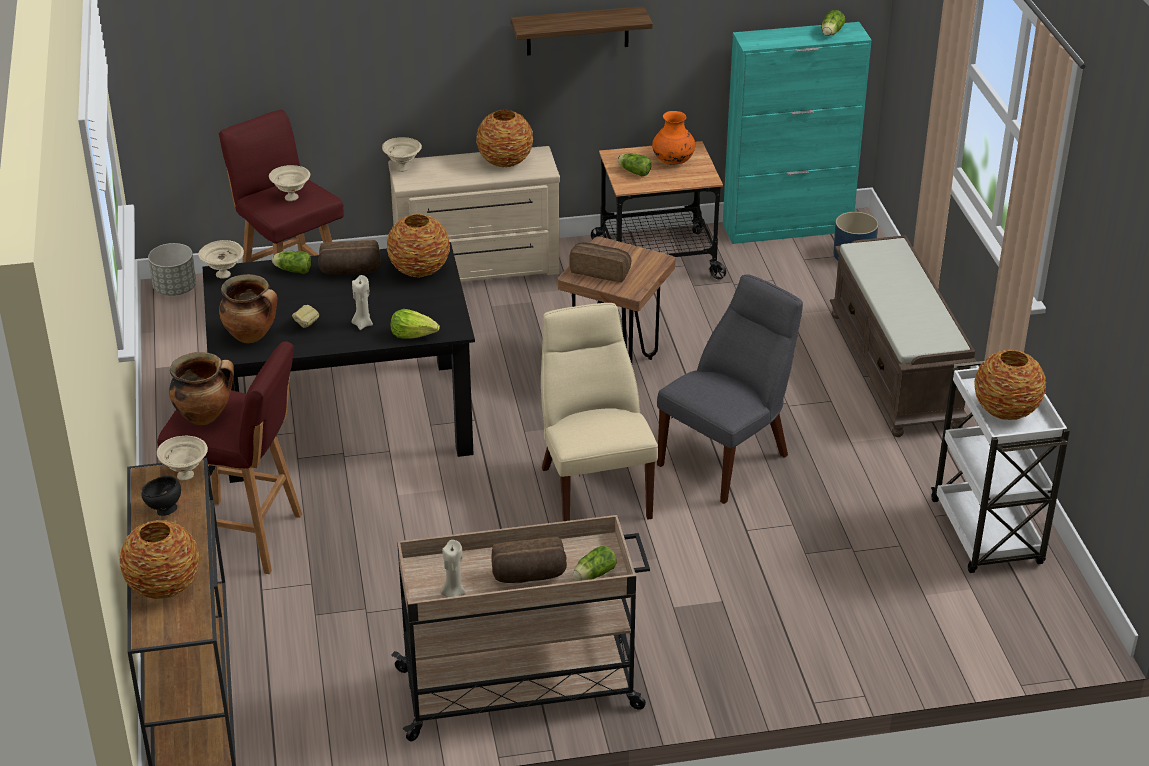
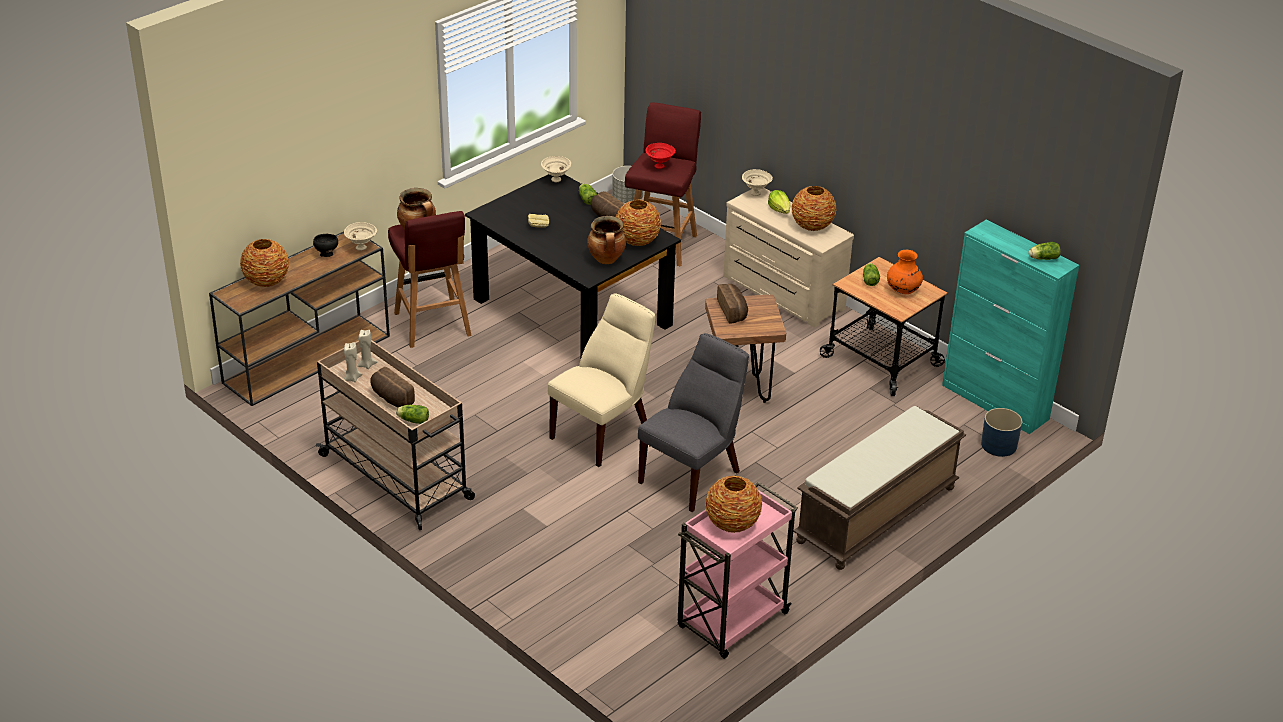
camera: 55 degrees right, 0 degrees up
(252, 336) = (508, 214): cooking pot -> cooking pot (607, 260)
(291, 197) = (660, 166): beige bowl -> red bowl
(362, 324) = (559, 244): beige candle -> beige candle (366, 365)
(413, 334) = (568, 265): lettuce -> lettuce (780, 210)
(577, 31) = (884, 158): shelf -> none
(728, 458) = (693, 475): grey chair -> grey chair turned 60 degrees counterclockwise
(987, 534) = (731, 622): white cart -> pink cart

